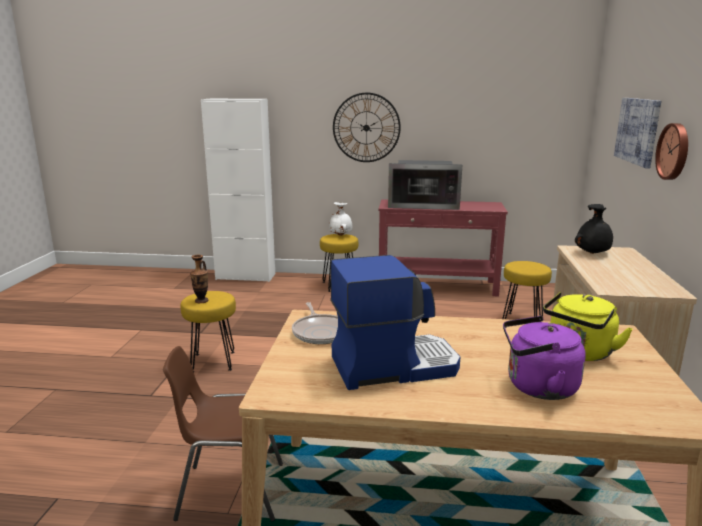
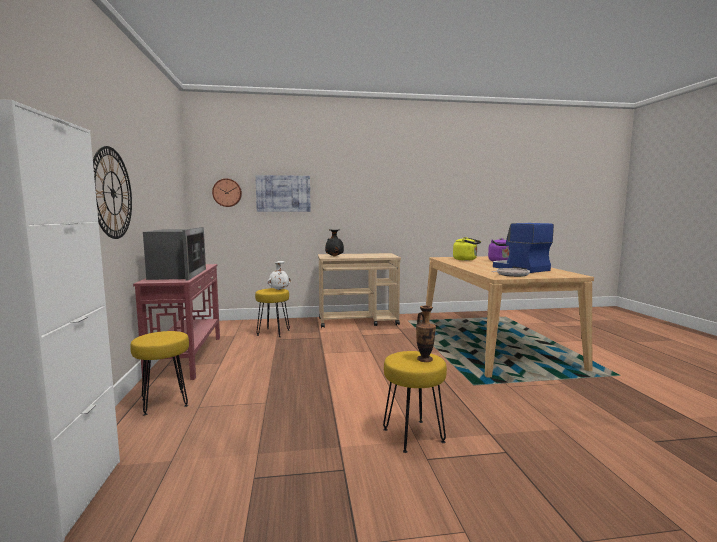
camera: 105 degrees left, 10 degrees down
(230, 491) = (550, 386): brown chair -> none
(341, 235) = (150, 336): white vase -> white vase (279, 290)
(674, 151) = (335, 199): wall clock -> wall clock (227, 192)

